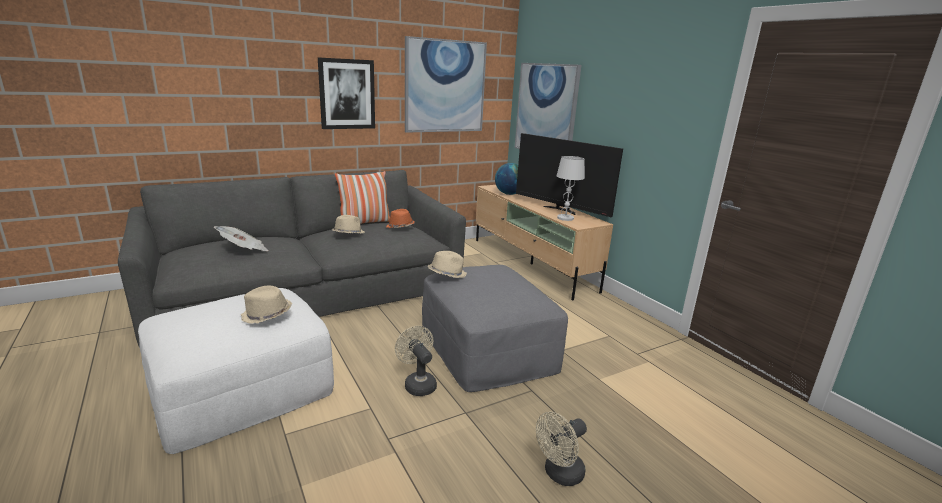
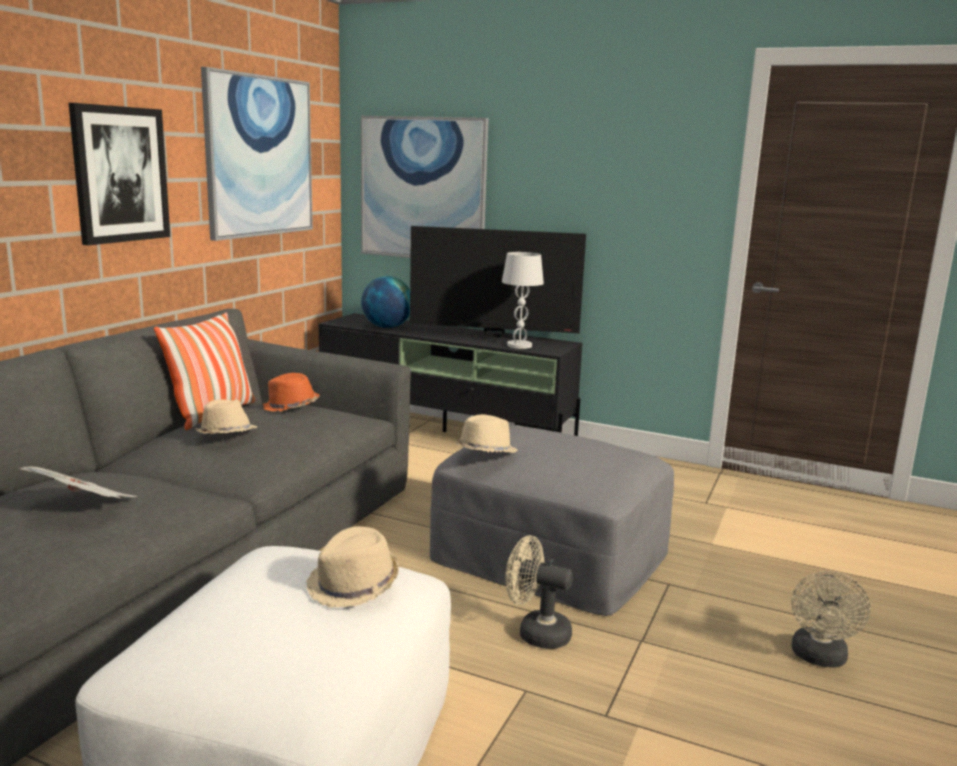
camera: 35 degrees left, 5 degrees down
(531, 264) = (445, 432): beige tv stand -> black tv stand

